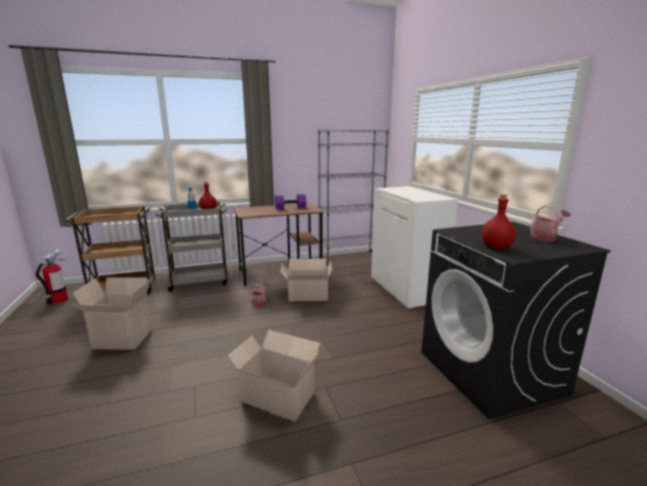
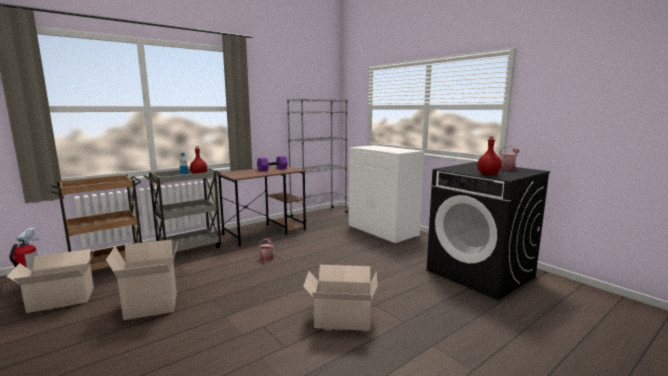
camera: 20 degrees left, 5 degrees down
(306, 295) = (304, 245): cardboard box -> cardboard box (60, 299)

